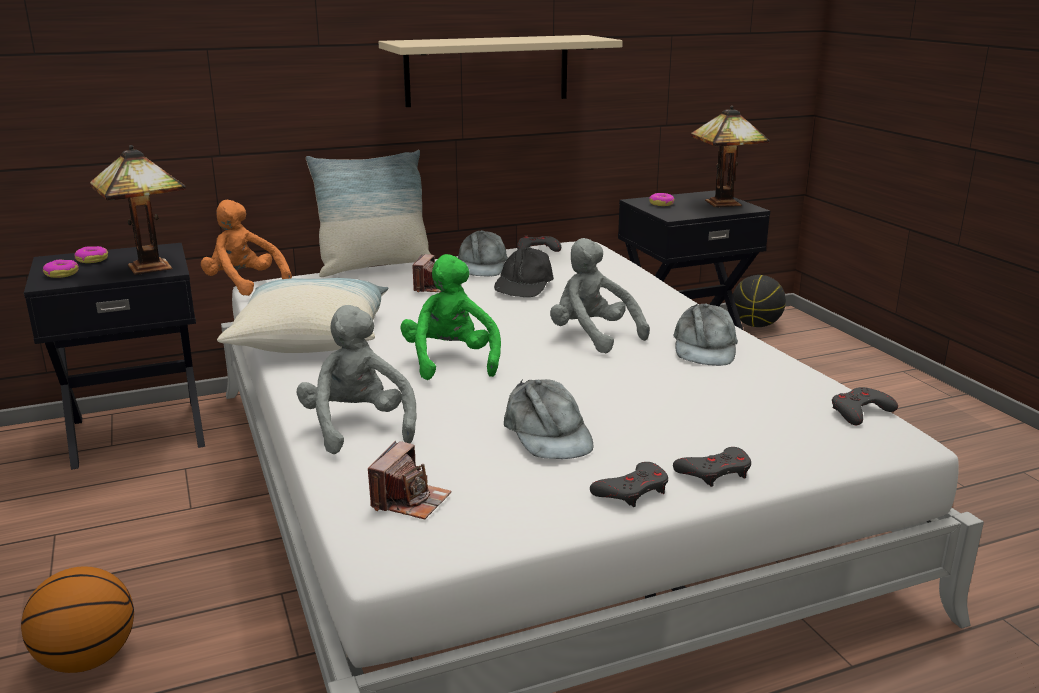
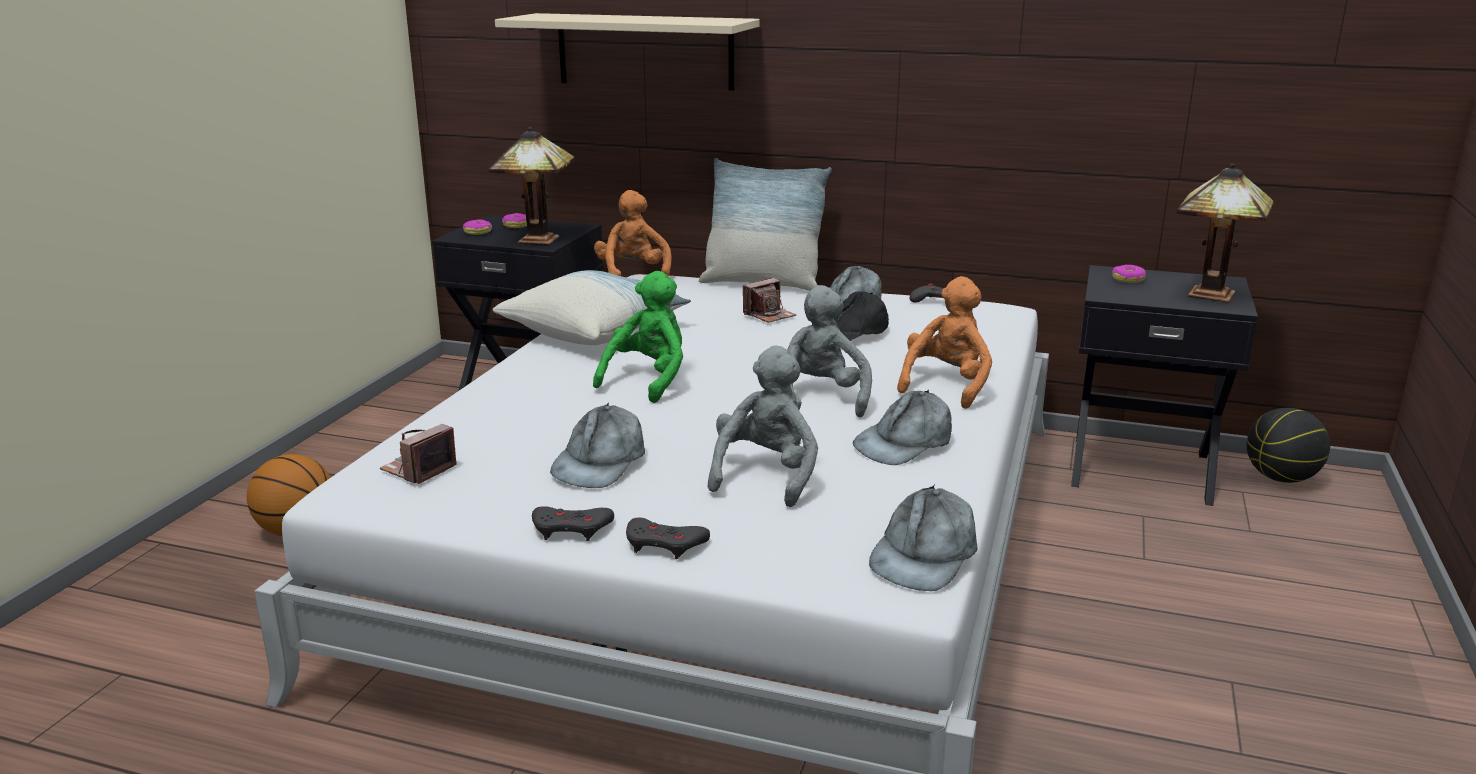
camera: 40 degrees right, 0 degrees up
(358, 427) = (491, 407): grey plush toy -> grey plush toy (766, 475)
(410, 500) = (419, 470): camera -> camera turned 150 degrees clockwise
(487, 70) = (928, 87): beige shelf -> beige shelf (645, 51)
(649, 304) = (946, 385): none -> orange plush toy
(860, 412) = (924, 555): grey game controller -> grey cap

